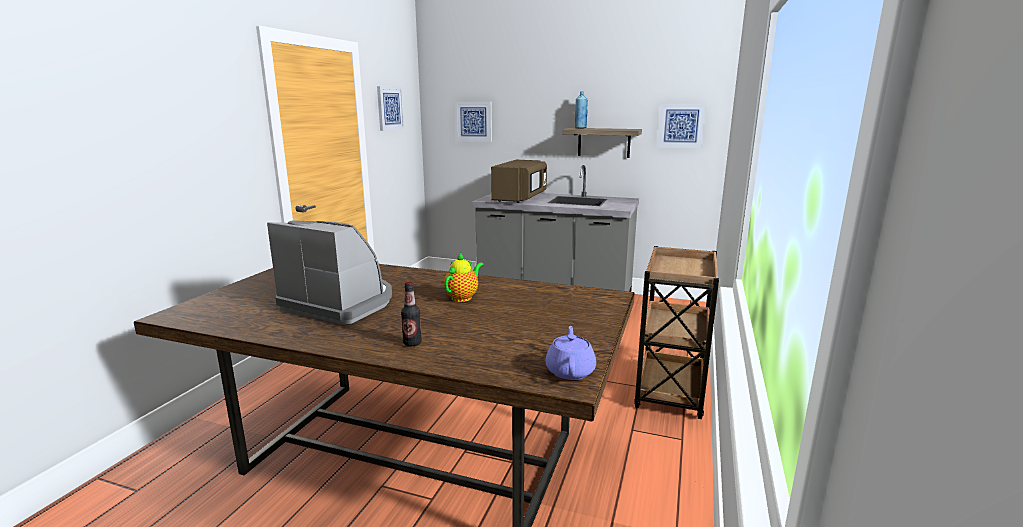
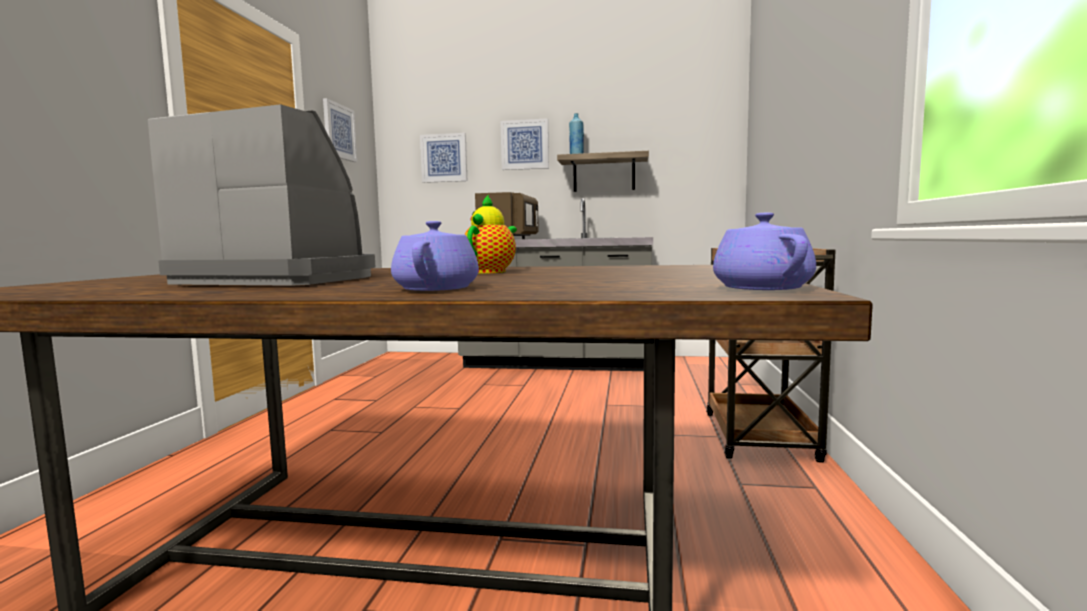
camera: 10 degrees left, 10 degrees down
(412, 343) = (437, 288): bottle -> purple teapot
(681, 125) = (692, 149): picture -> picture (525, 145)

